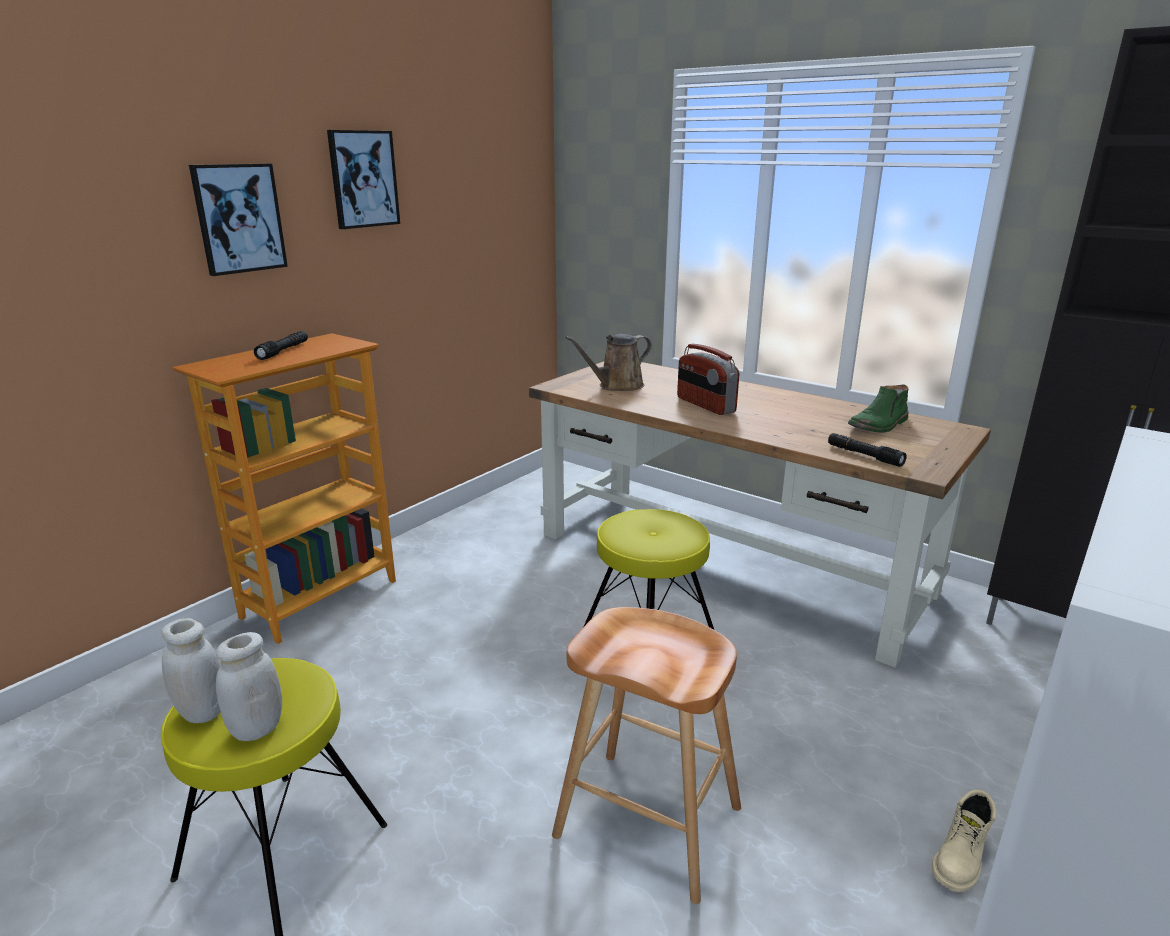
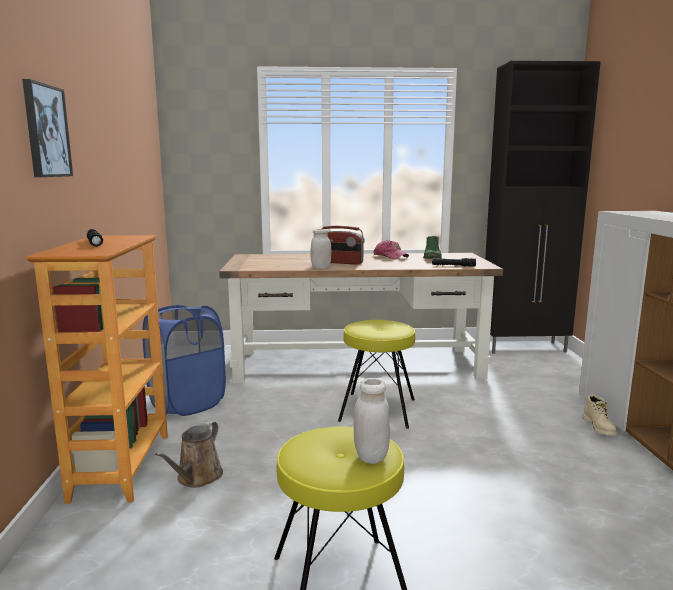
camera: 40 degrees left, 10 degrees down
(202, 712) = (321, 466): white jar -> white jar (321, 268)
(363, 179) = (95, 115): picture -> none
(466, 545) = (187, 403): none -> blue laundry basket
(617, 386) = (272, 263): brown watering can -> brown watering can (197, 478)
(647, 821) = (490, 472): brown stool -> none
(813, 407) = (390, 256): none -> cap

